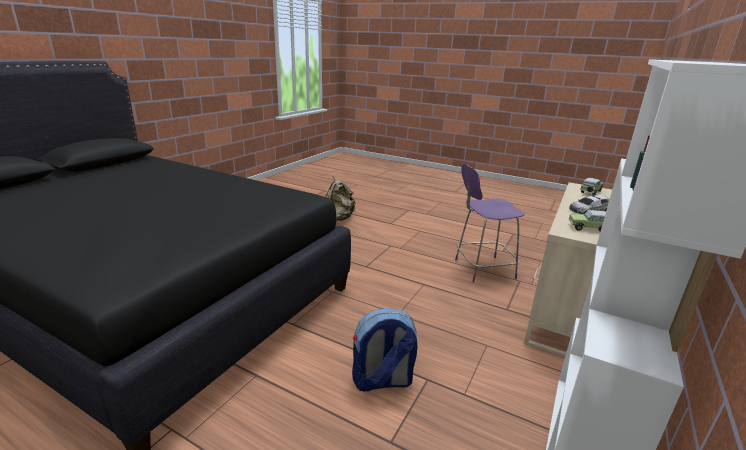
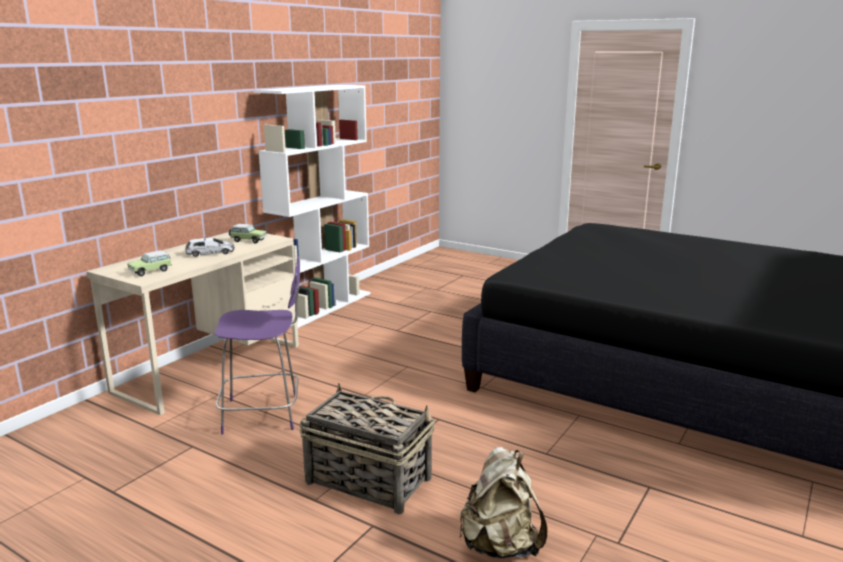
camera: 175 degrees left, 5 degrees down
(382, 381) = (432, 330): backpack -> none
(399, 237) = (367, 480): none -> basket

